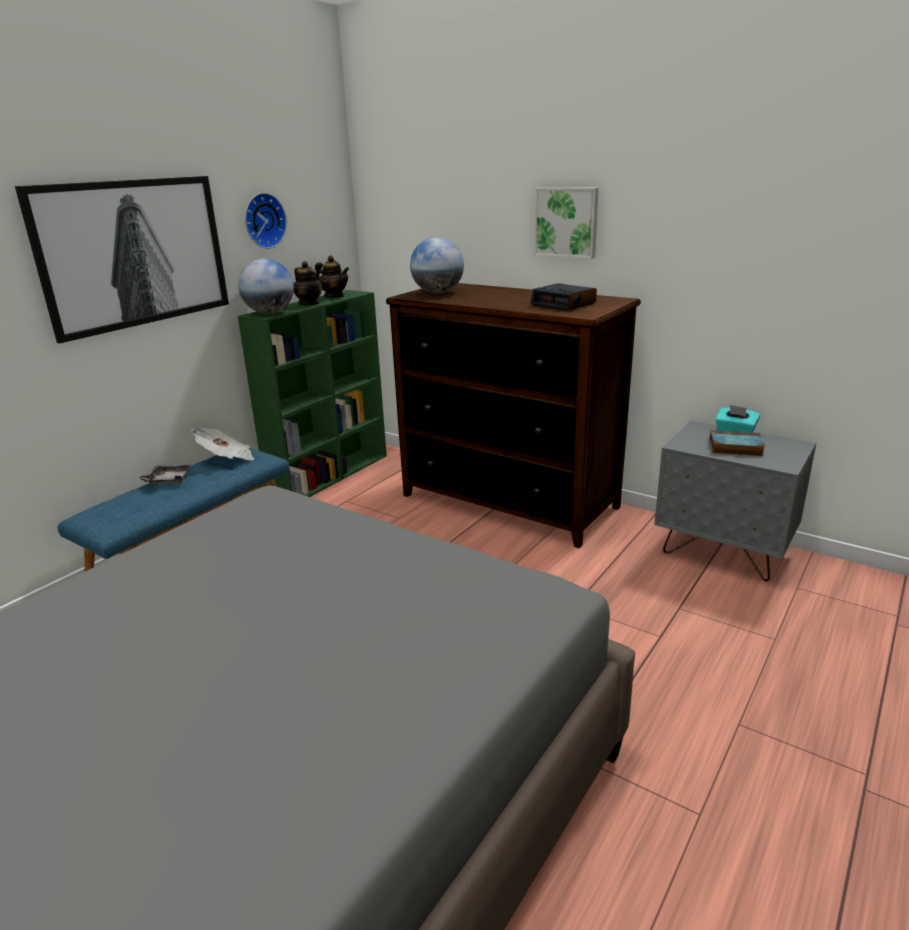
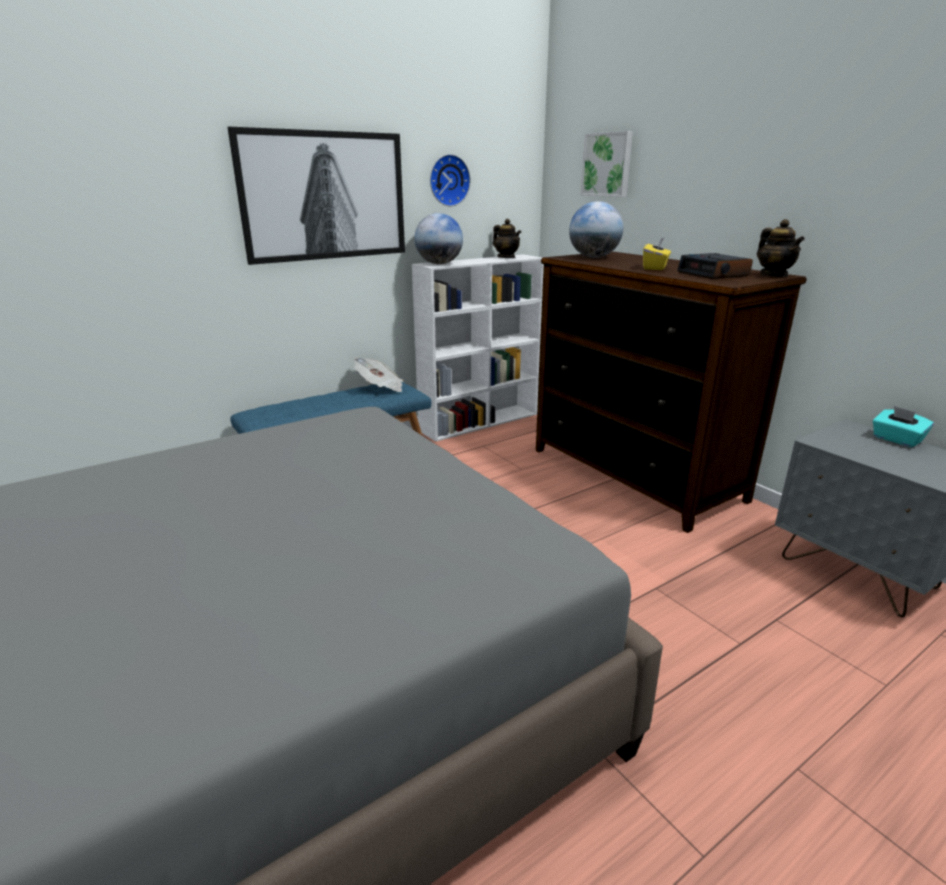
camera: 20 degrees right, 0 degrees up
(167, 480) = (325, 396): grey tray -> none
(309, 304) = (479, 260): teapot -> teapot (774, 275)
(330, 474) = (480, 421): green bookcase -> white bookcase
(507, 302) = (655, 268): none -> yellow tissue box
(566, 222) = (738, 191): picture -> picture (607, 165)
(734, 447) = (887, 455): book -> none

